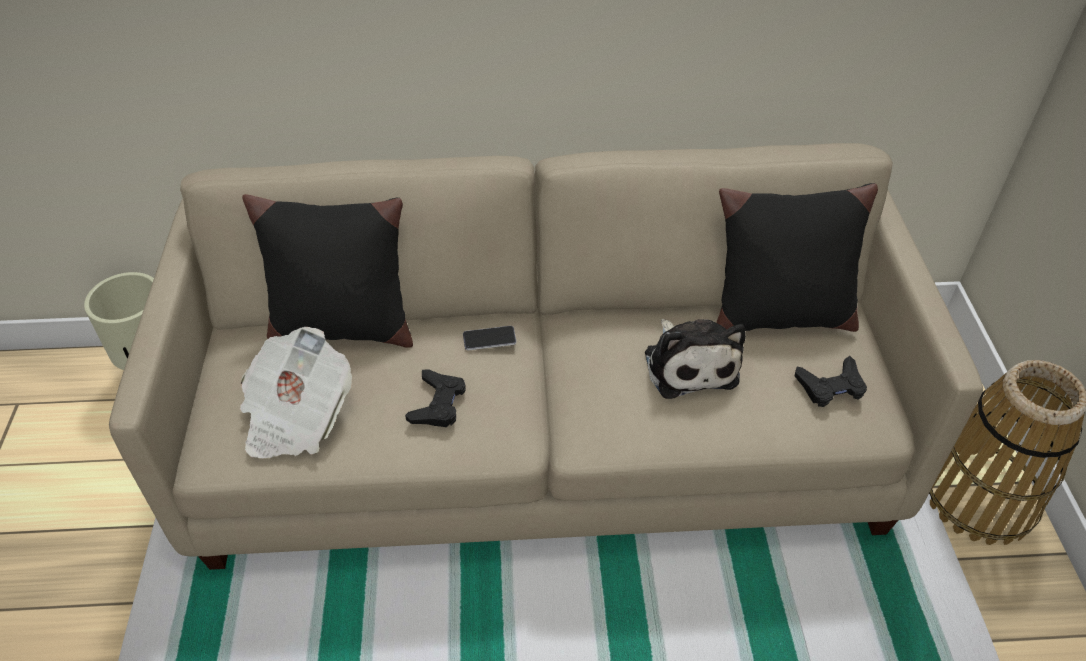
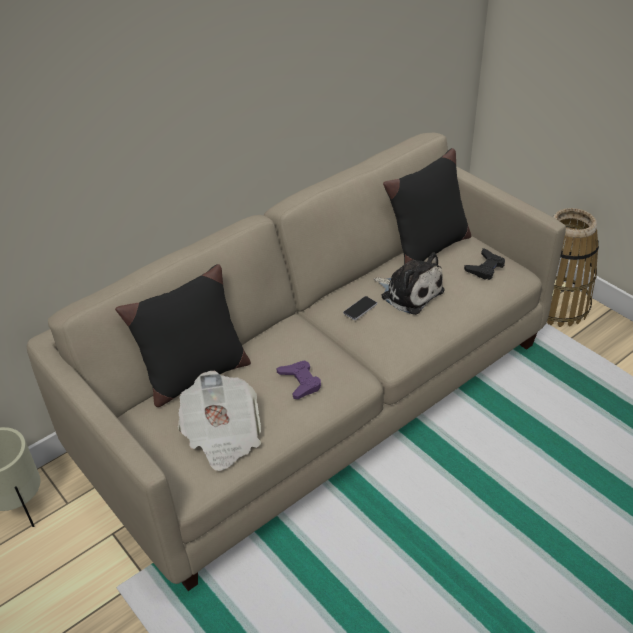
camera: 35 degrees left, 5 degrees down
(438, 403) = (300, 382): black game controller -> purple game controller
(489, 339) = (291, 336): phone -> phone (360, 308)

